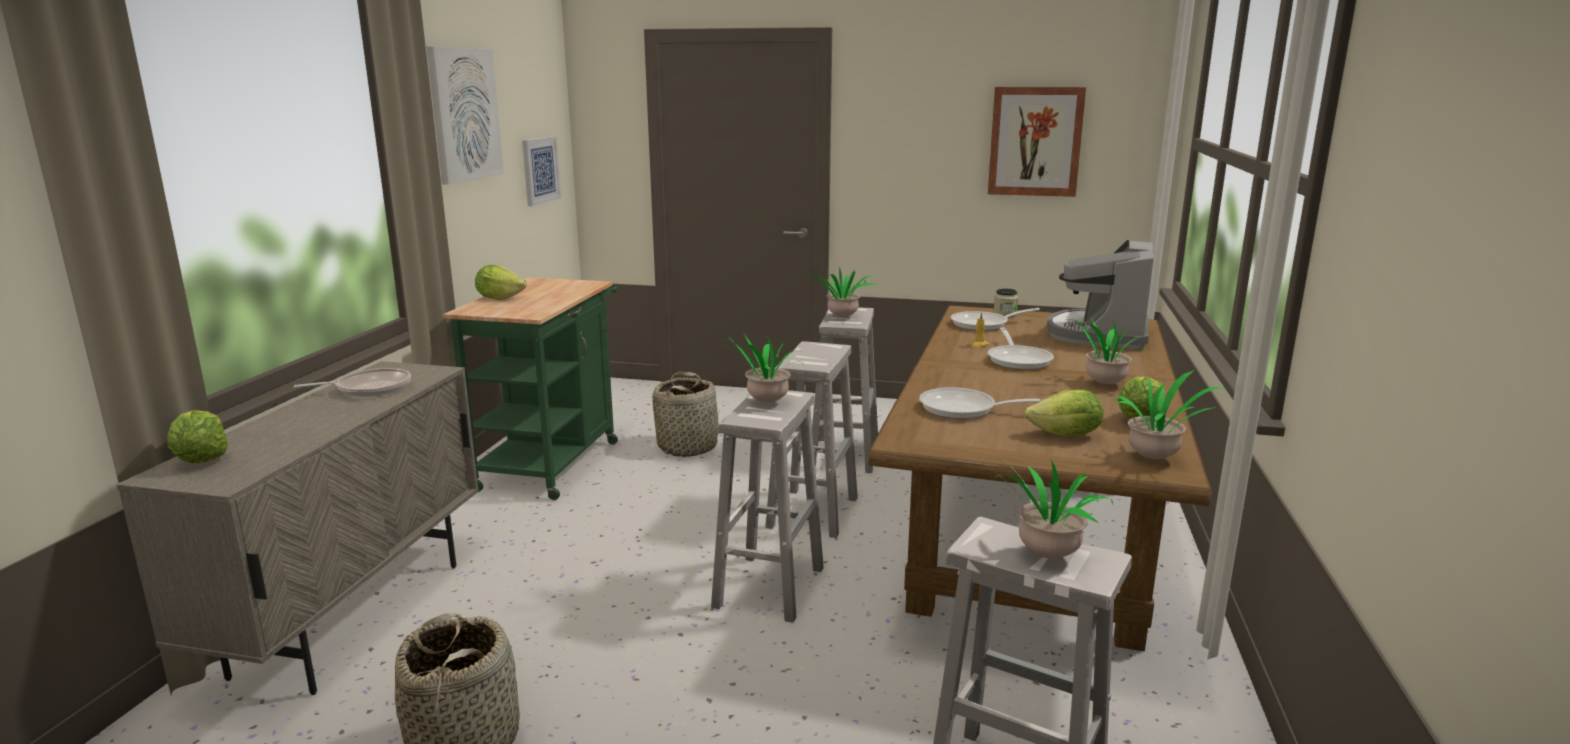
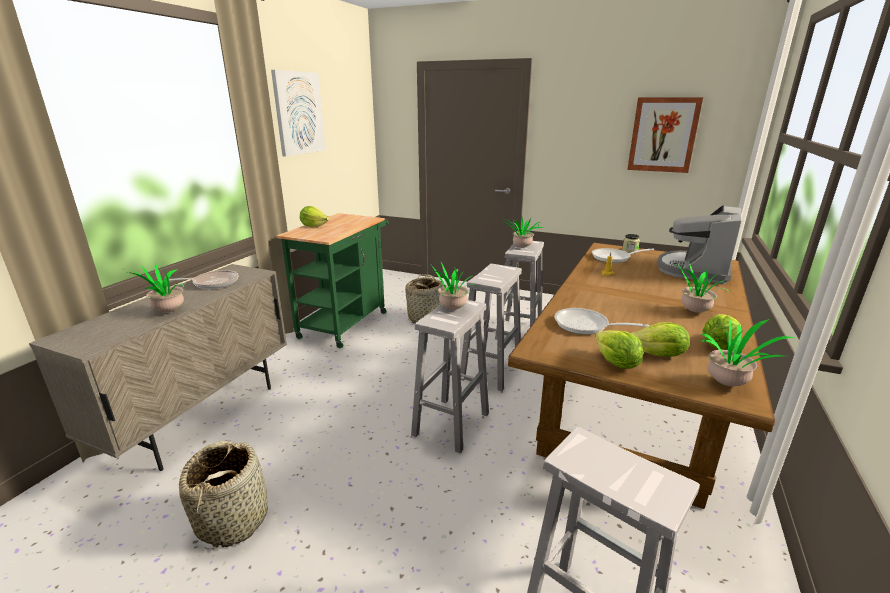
camera: 10 degrees right, 5 degrees up
(202, 459) = (87, 328): lettuce -> lettuce (616, 363)
(540, 170) = (352, 148): picture -> none
(1018, 360) = (633, 287): frying pan -> none
(1044, 557) = (623, 477): potted plant -> potted plant (166, 312)

